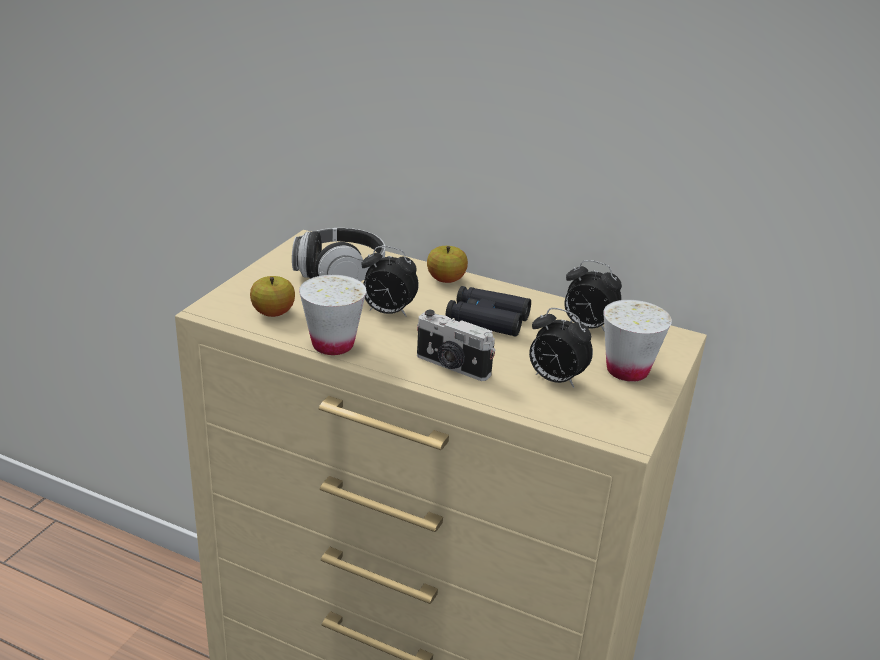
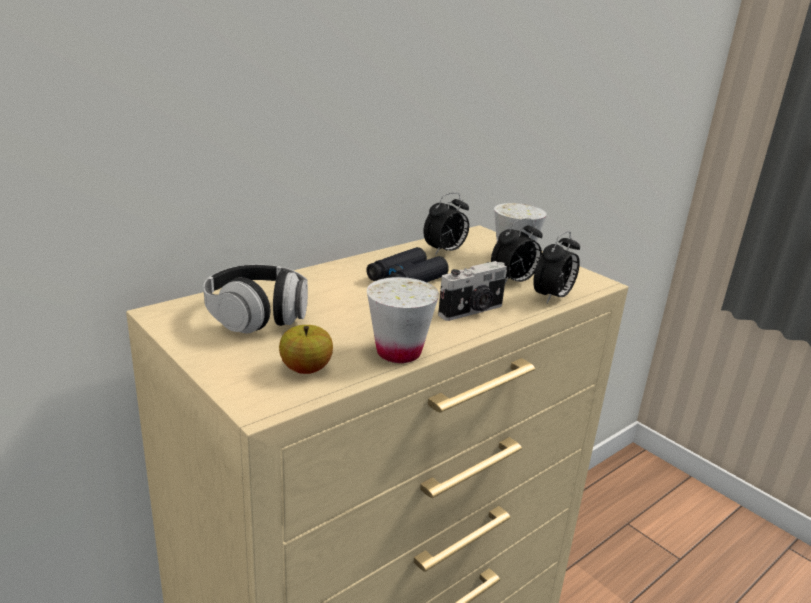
camera: 65 degrees left, 5 degrees down
(387, 312) = (358, 313): alarm clock -> alarm clock (552, 297)
(446, 280) = (322, 275): apple -> none

